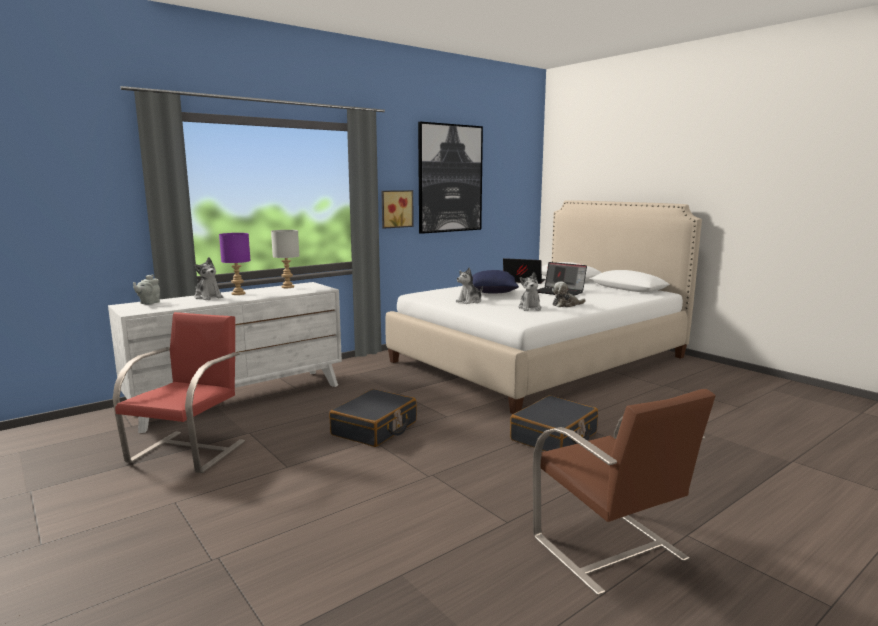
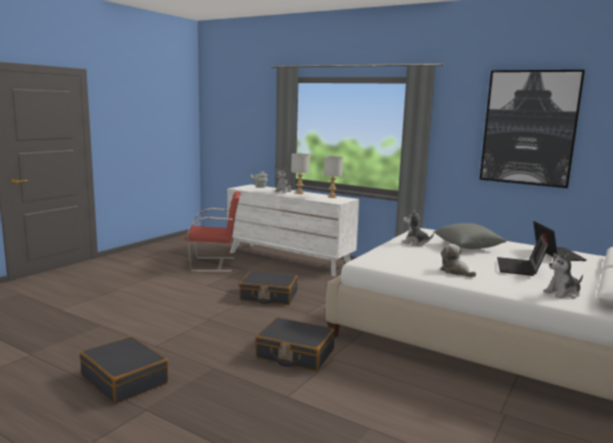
camera: 70 degrees right, 0 degrees up
(239, 294) = (299, 193): purple table lamp -> grey table lamp
(396, 209) = (456, 152): picture -> none
(492, 292) = (467, 246): blue pillow -> grey pillow
(530, 308) = (420, 261): plush toy -> plush toy (563, 293)
(610, 549) = (125, 379): brown chair -> black suitcase

